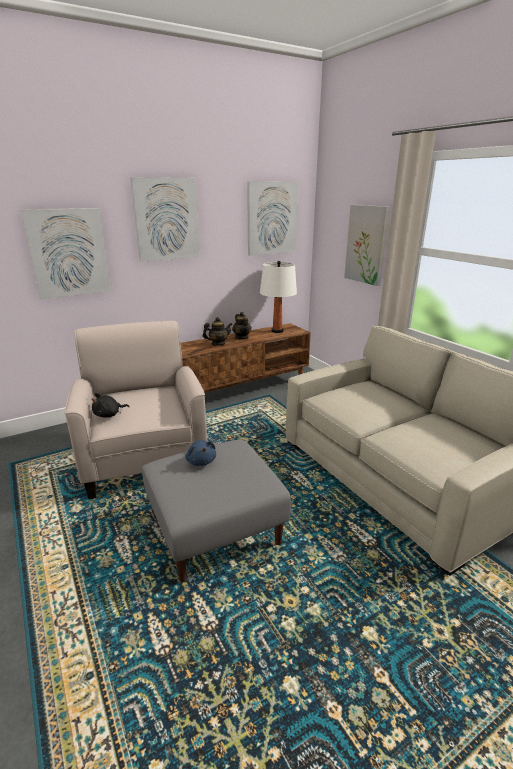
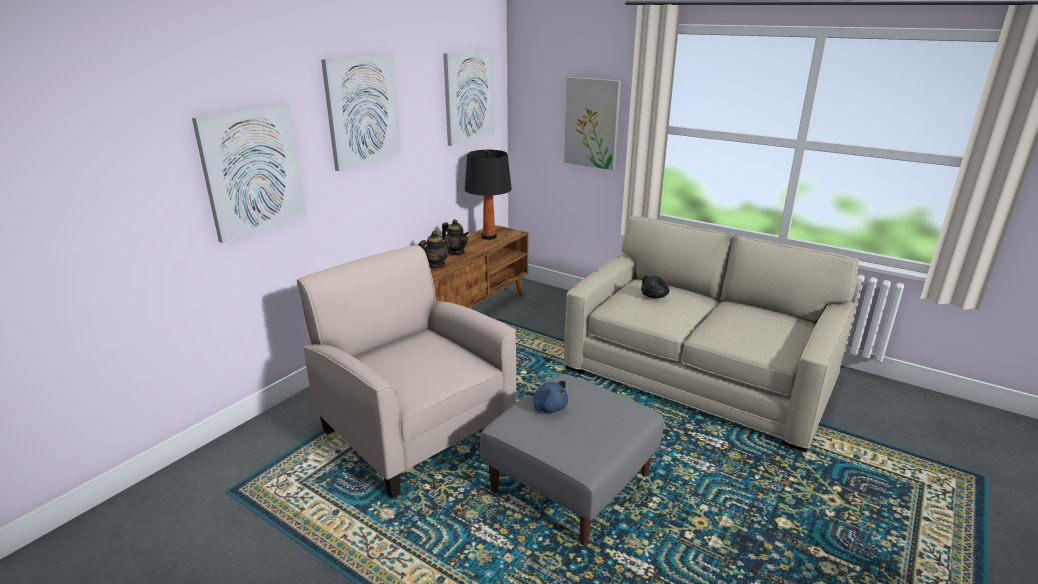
camera: 25 degrees left, 0 degrees up
(109, 415) = (395, 382): black plush toy -> black plush toy (654, 296)
(277, 331) = (489, 237): white table lamp -> black table lamp

